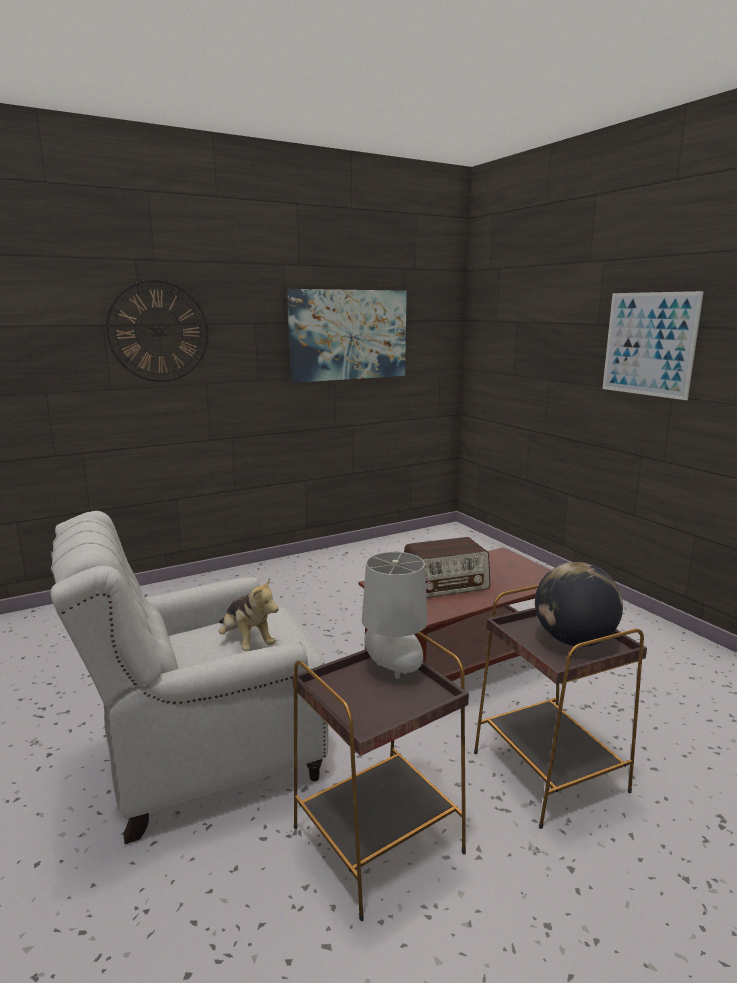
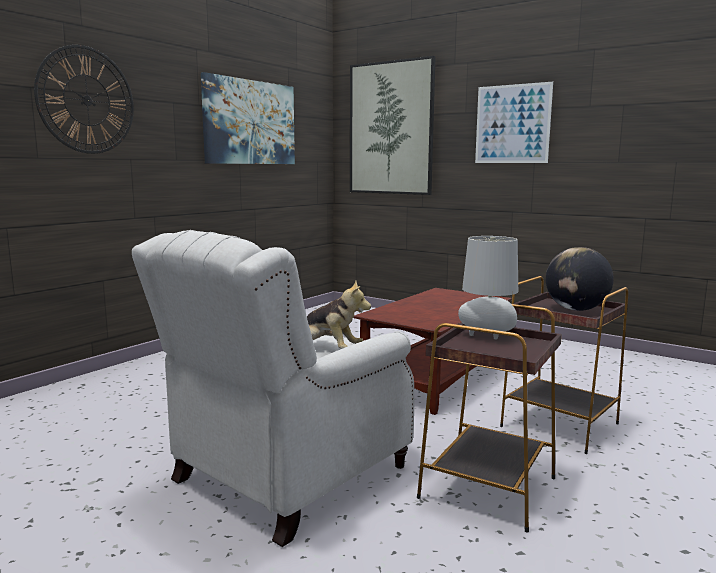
camera: 25 degrees left, 5 degrees down
(445, 585) = (425, 309): radio -> none
(518, 336) = (391, 128): none -> picture

